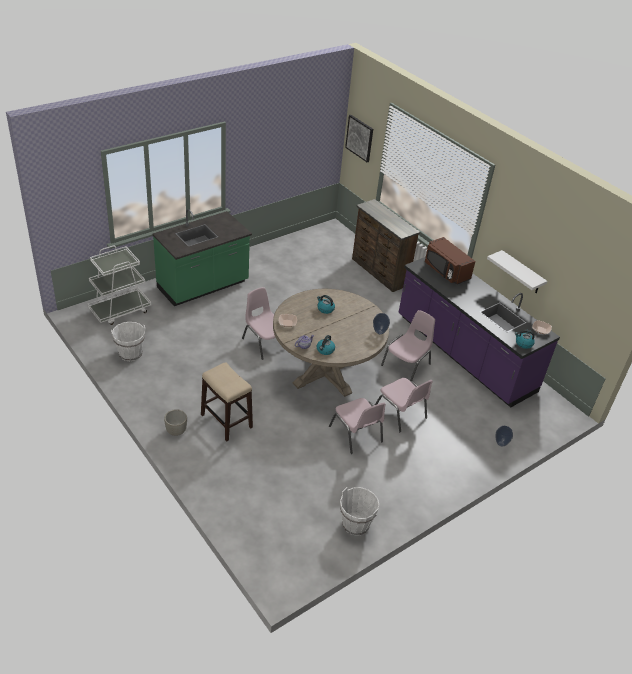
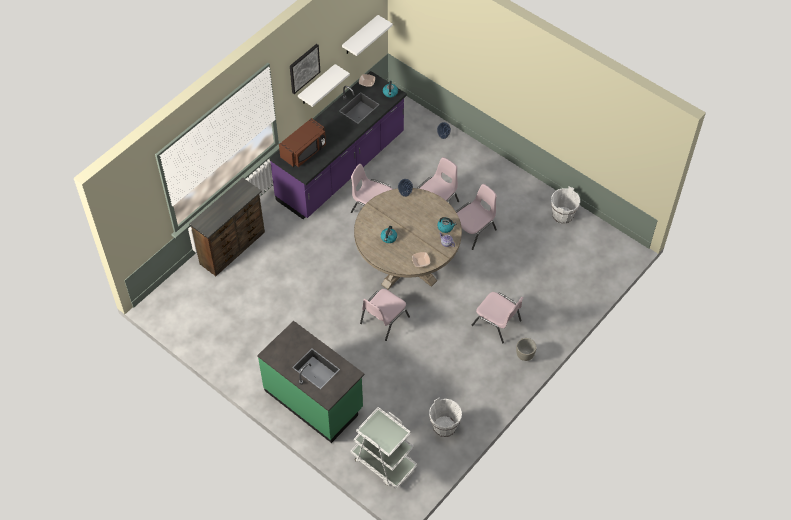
camera: 100 degrees left, 15 degrees up
(226, 420) = (497, 323): stool -> pink chair
(360, 138) = (134, 220): picture -> picture (304, 68)
(585, 296) = (360, 35): none -> white shelf

